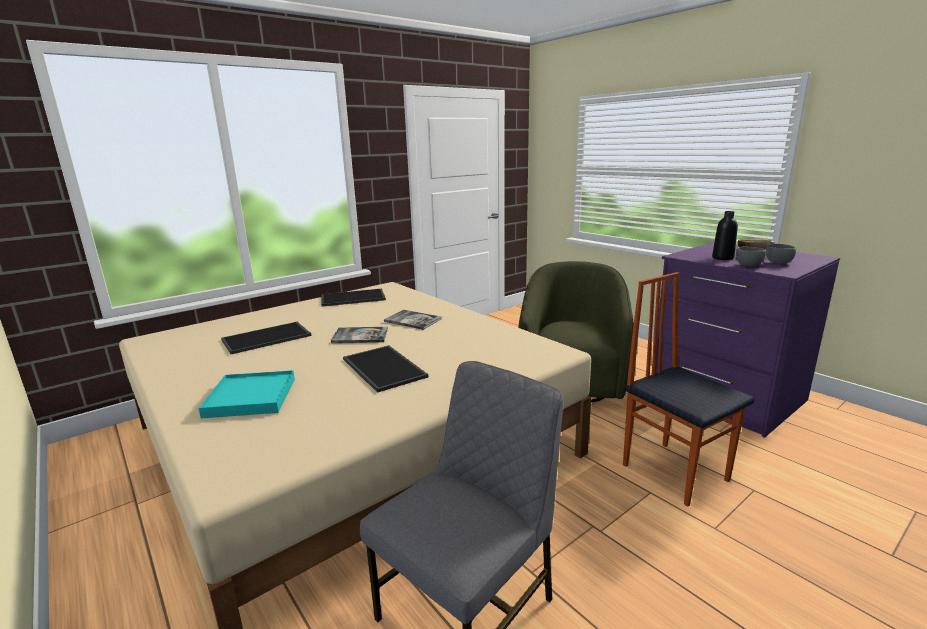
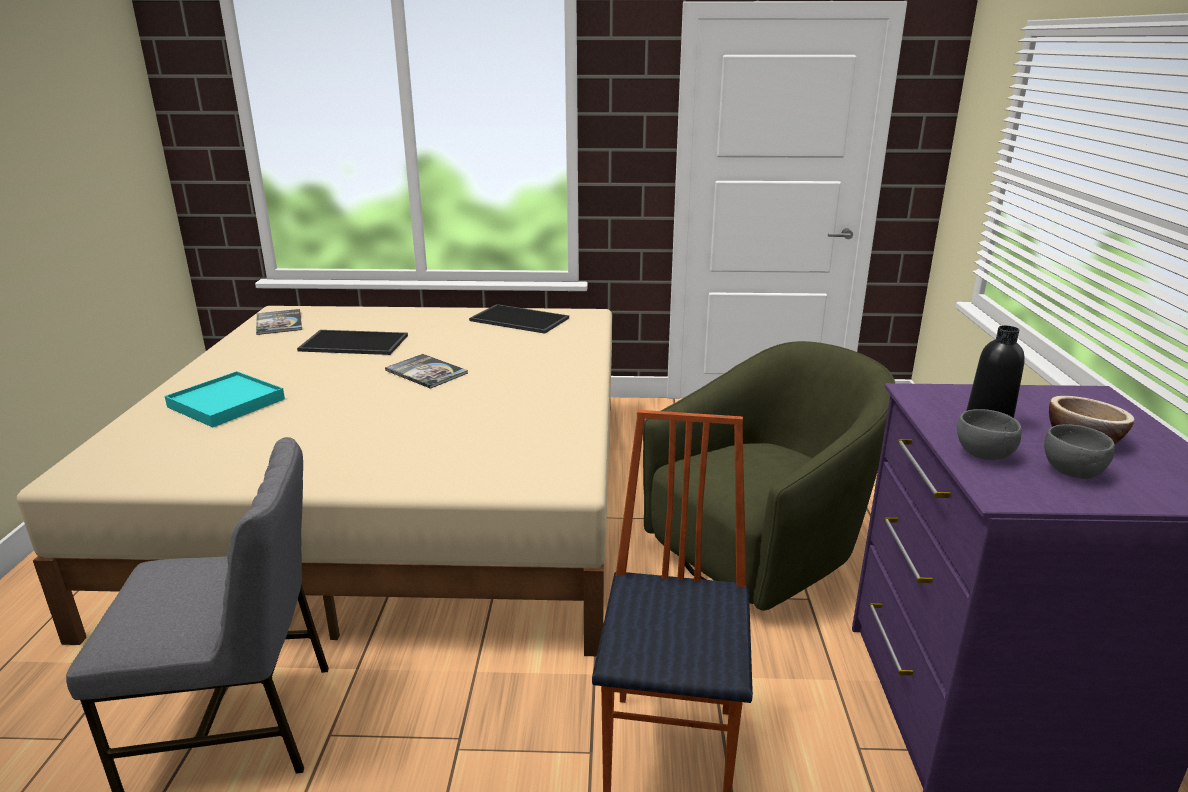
camera: 40 degrees right, 5 degrees up
(382, 368) = (366, 418): tray -> none
(413, 320) = (513, 372): book -> book (279, 323)

